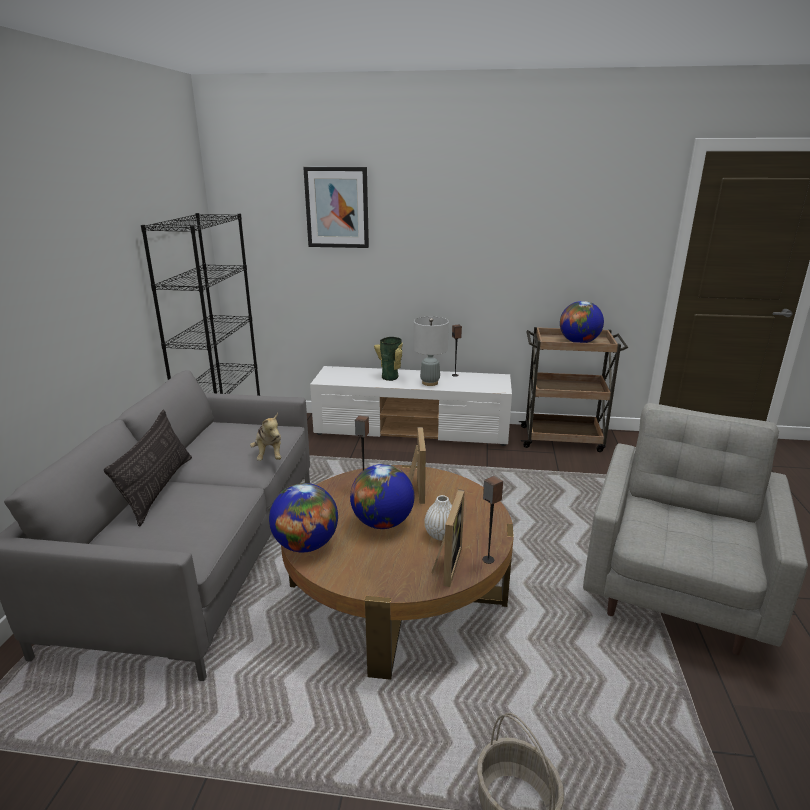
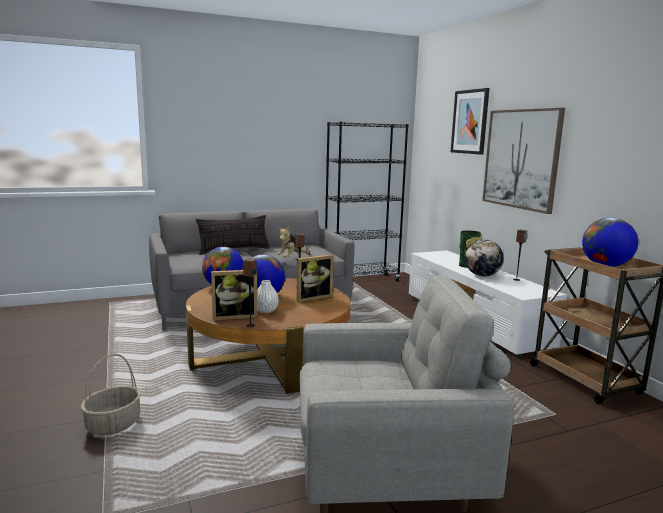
camera: 60 degrees right, 10 degrees down
(430, 383) = (482, 275): grey table lamp -> globe
(431, 250) = (521, 159): none -> picture

